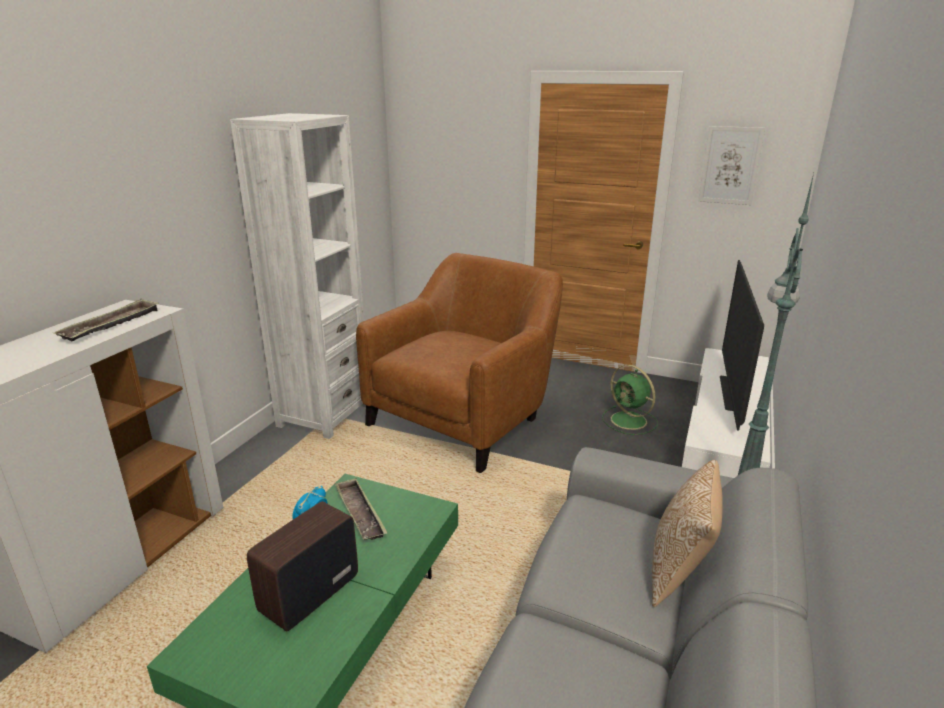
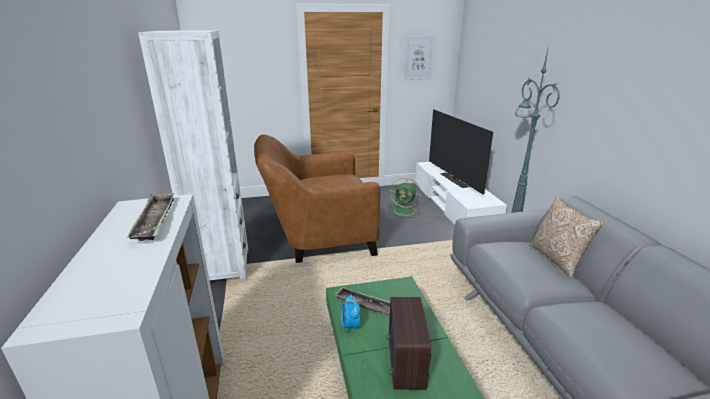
camera: 35 degrees left, 0 degrees up
(464, 417) = (318, 237): brown armchair -> brown armchair turned 105 degrees counterclockwise

